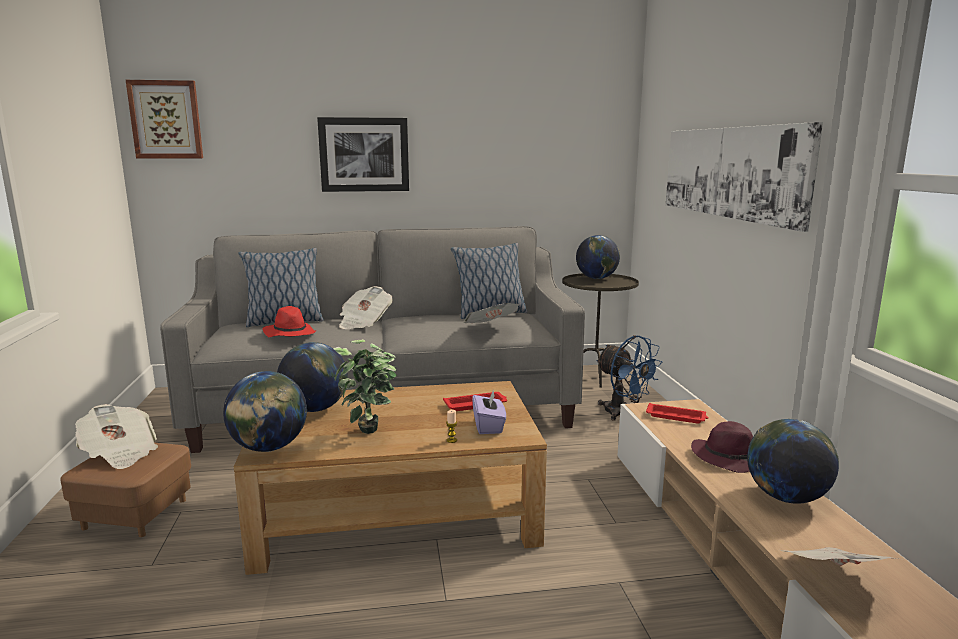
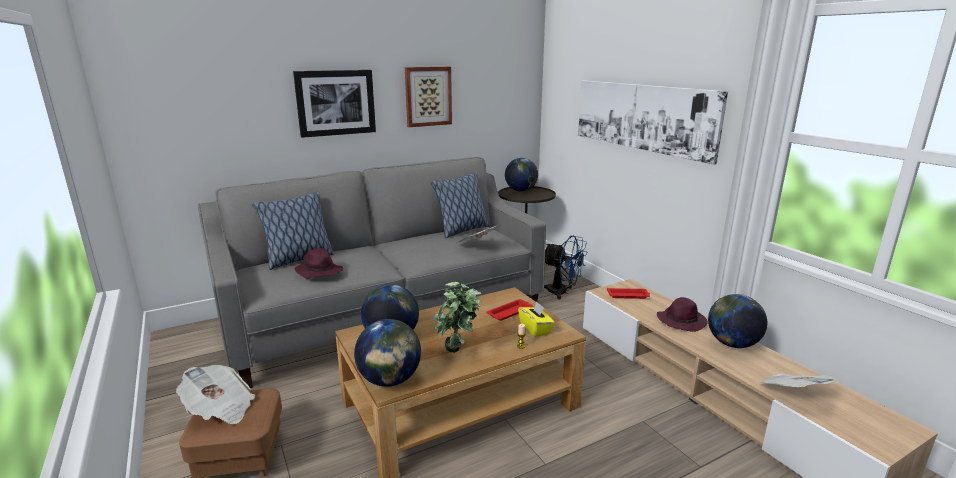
camera: 20 degrees left, 5 degrees up
(166, 120) = (143, 77): picture -> picture (428, 96)
(289, 334) = (319, 272): red hat -> purple hat
(364, 323) = (371, 252): newspaper -> none
(489, 426) = (535, 329): purple tissue box -> yellow tissue box

